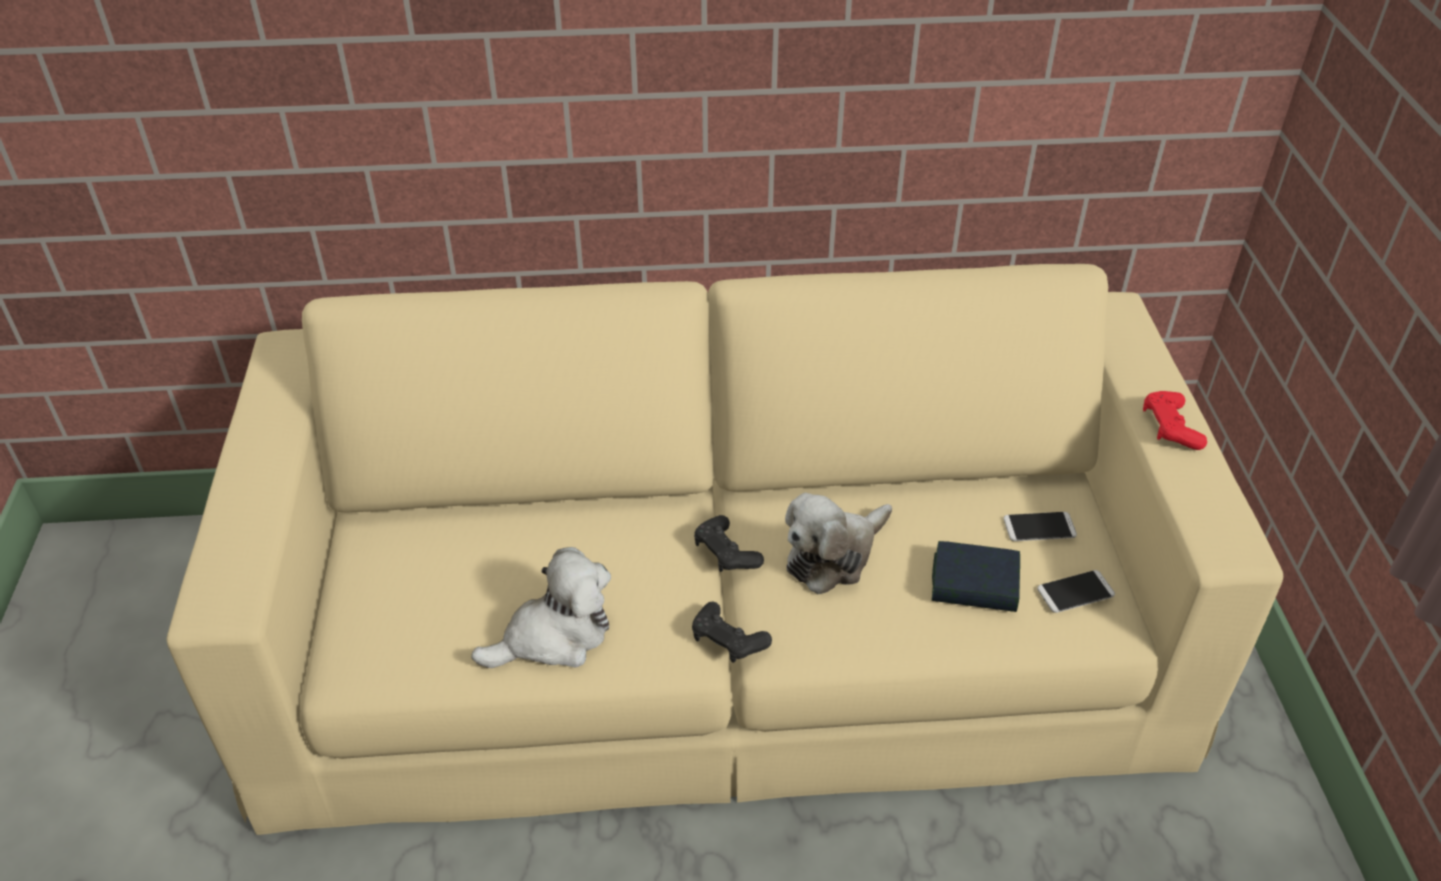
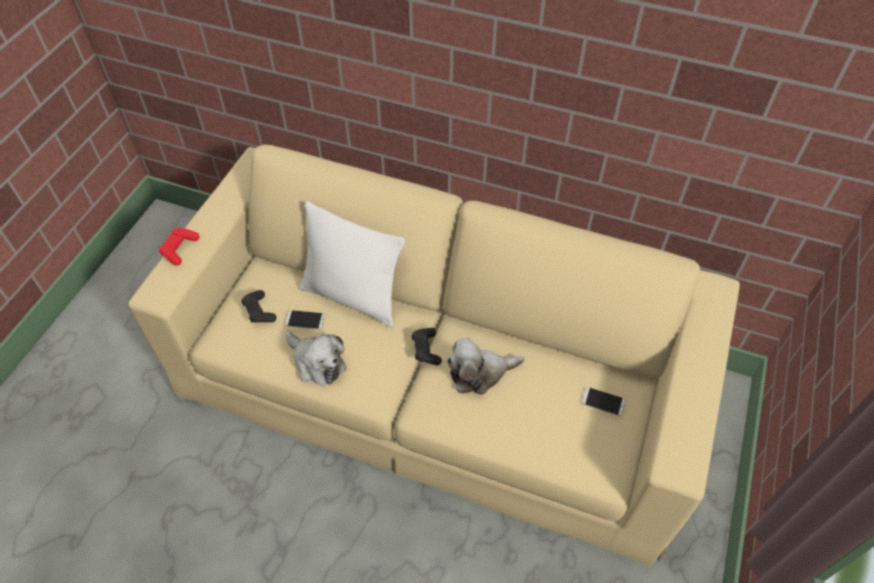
camera: 25 degrees right, 10 degrees up
(554, 636) = (317, 362): plush toy -> plush toy turned 45 degrees clockwise
(557, 517) = (353, 297): none -> white pillow
(728, 640) = (400, 399): black game controller -> black game controller (259, 311)
(974, 584) = (545, 421): book -> none
(1075, 592) = (599, 448): phone -> phone (305, 320)
(1170, 428) = (695, 379): red game controller -> red game controller (180, 249)

